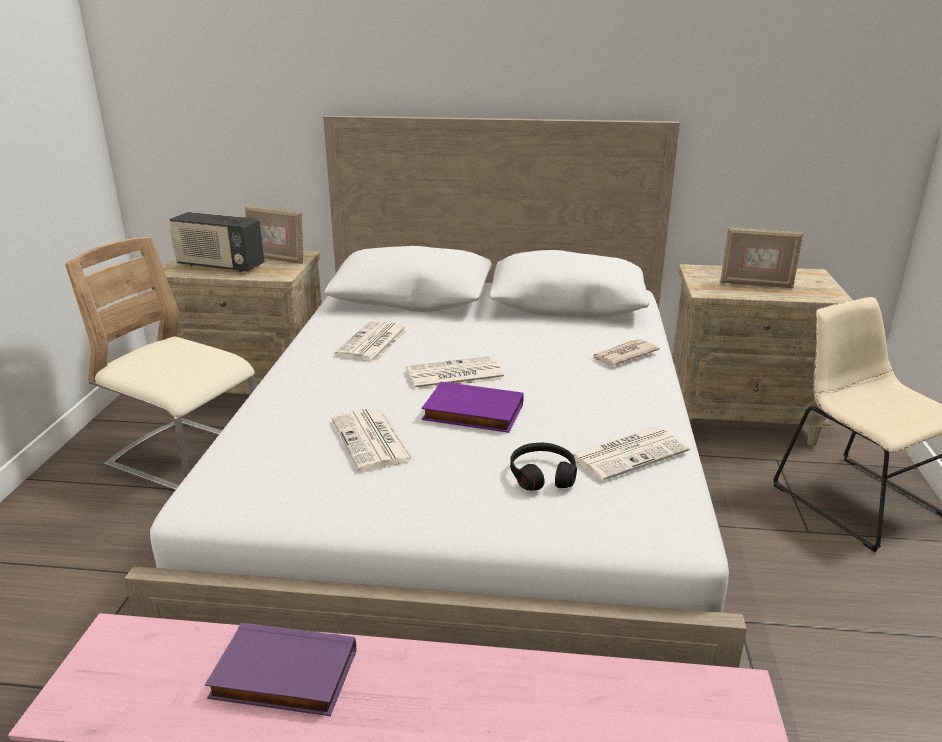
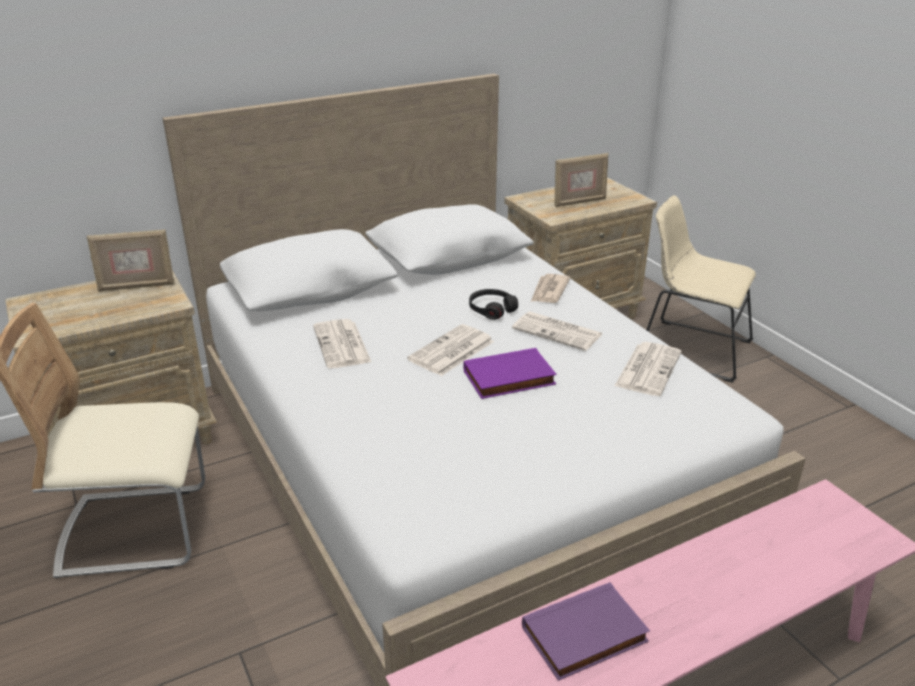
camera: 35 degrees left, 5 degrees up
(220, 266) = (83, 312): radio -> none
(372, 441) = (469, 431): newspaper -> newspaper (558, 332)
(542, 475) = (618, 407): black headphones -> black headphones (491, 309)

